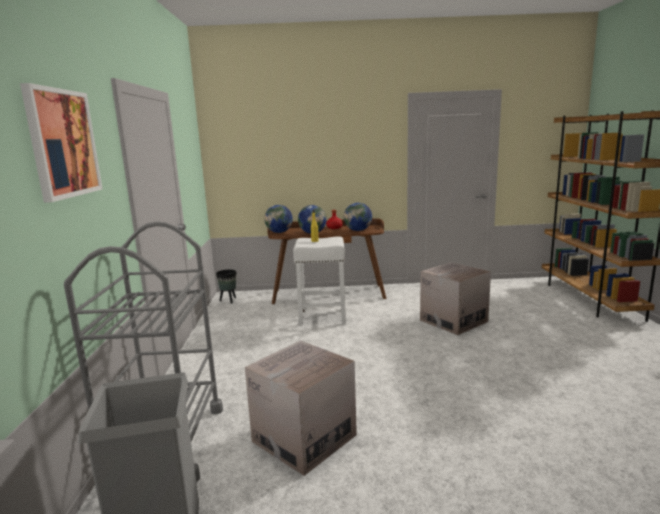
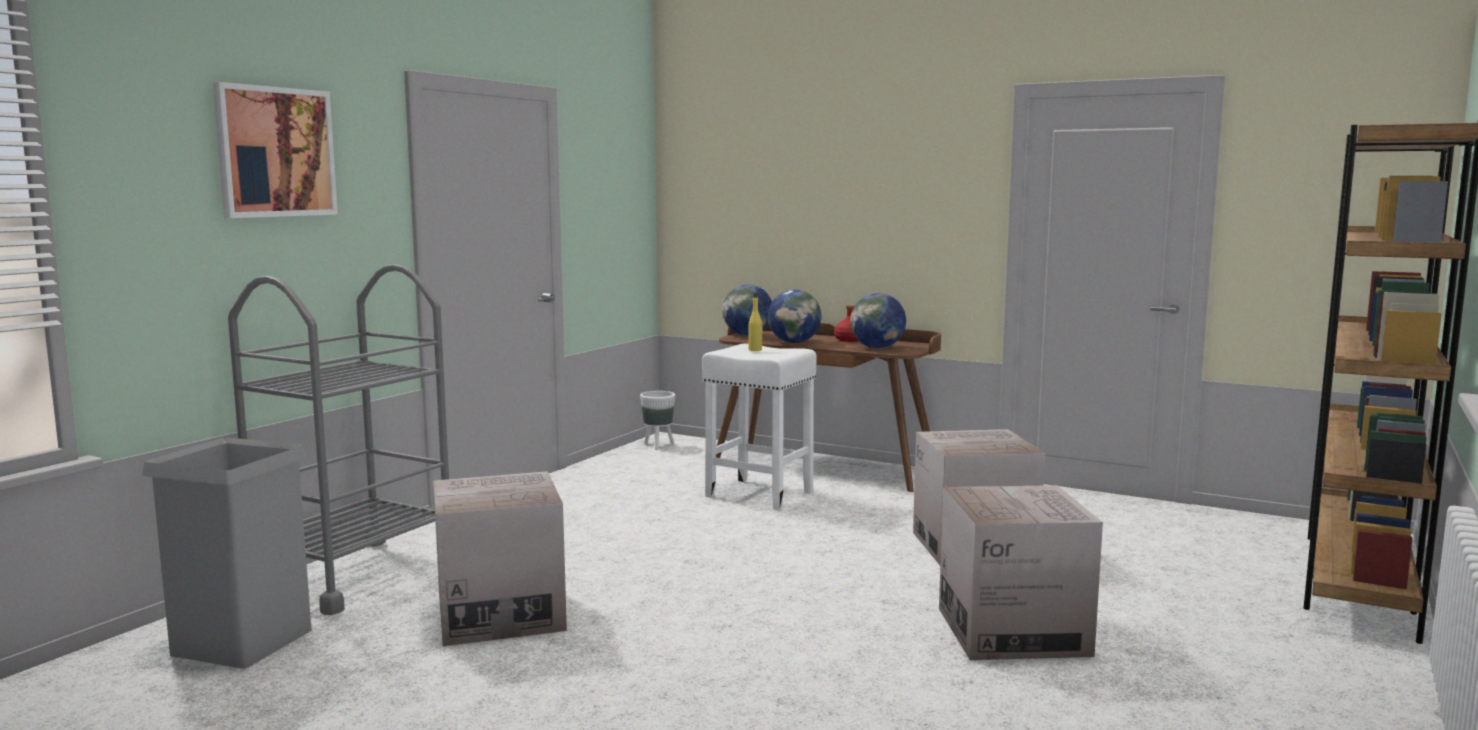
camera: 30 degrees right, 5 degrees down
(229, 300) = (658, 446): black planter -> white planter
(534, 360) = (1012, 631): none -> cardboard box

